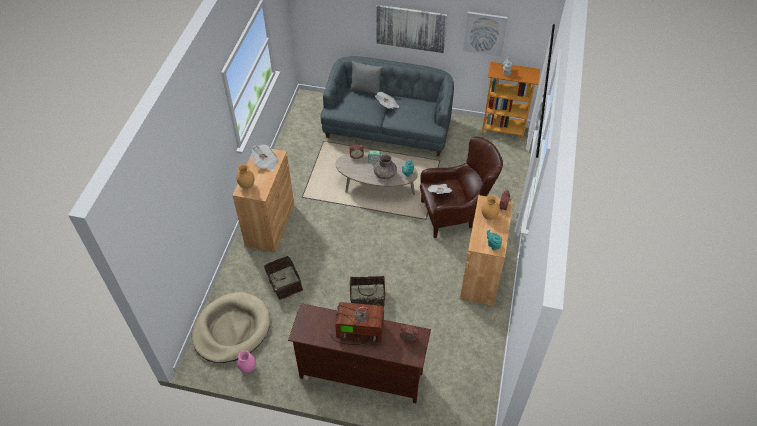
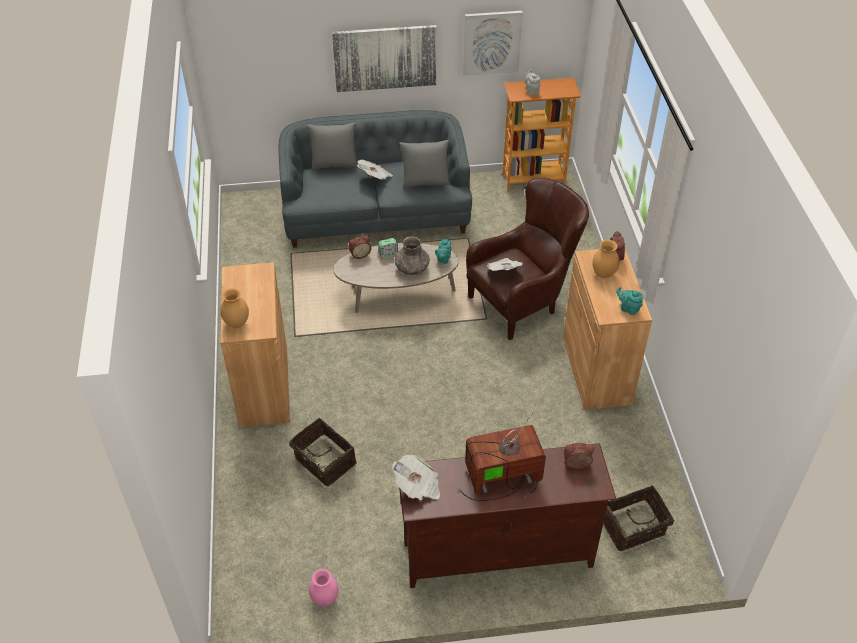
camera: 20 degrees left, 5 degrees down
(231, 329) = (273, 551): beige dog bed -> none
(265, 162) = (250, 285): newspaper -> newspaper (417, 486)
(367, 298) = (456, 446): basket -> basket (633, 528)
(417, 117) = (425, 182): none -> grey pillow

